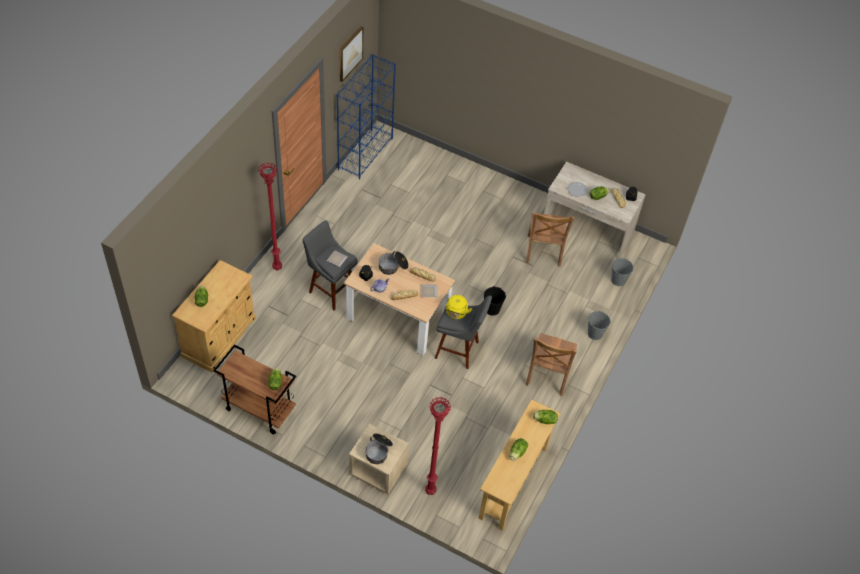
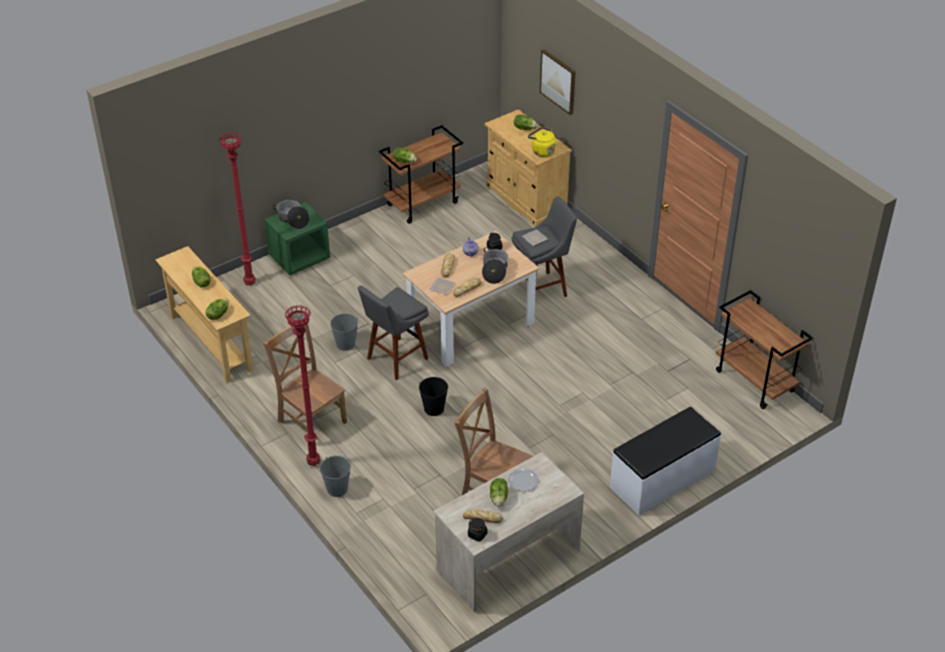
camera: 120 degrees right, 10 degrees down
(276, 268) = (596, 258): red floor lamp -> red floor lamp (313, 462)
(350, 53) = (791, 225): picture -> picture (558, 81)
(365, 153) = (755, 381): blue bookcase -> brown cart
(378, 470) = (299, 257): beige nightstand -> green nightstand
(456, 313) = (401, 302): yellow kettle -> yellow kettle (542, 151)
(478, 177) = (663, 479): none -> white bench
(618, 280) = (401, 552): grey bucket -> grey bucket (345, 344)

